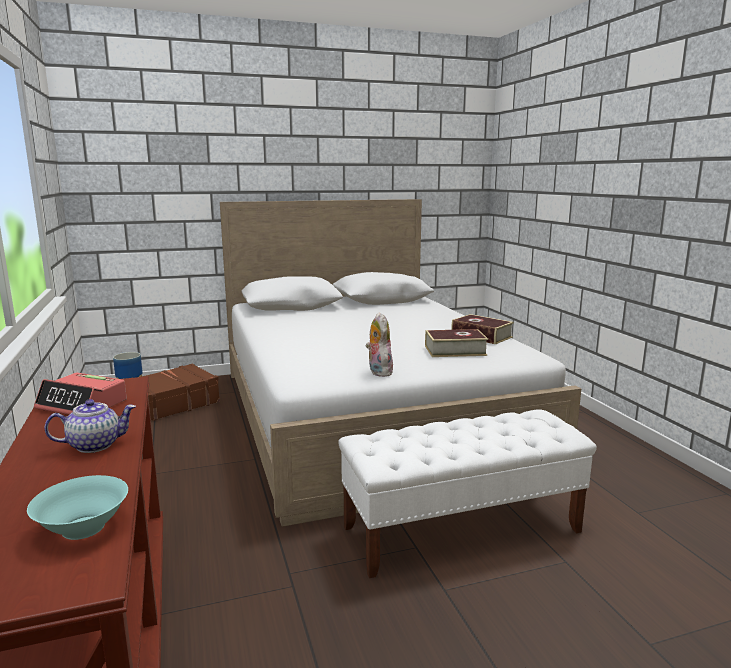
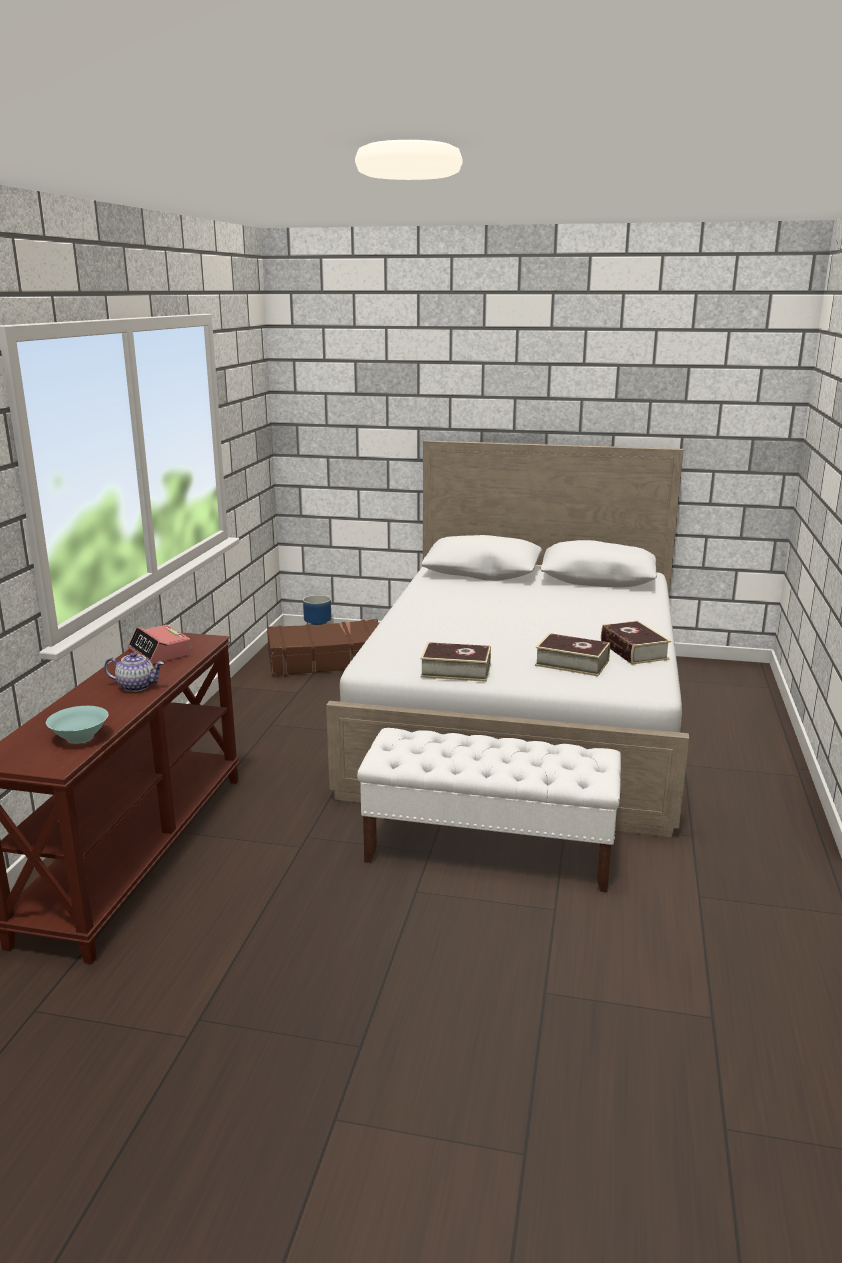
camera: 30 degrees right, 5 degrees up
(378, 371) = (456, 670): plush toy -> book

